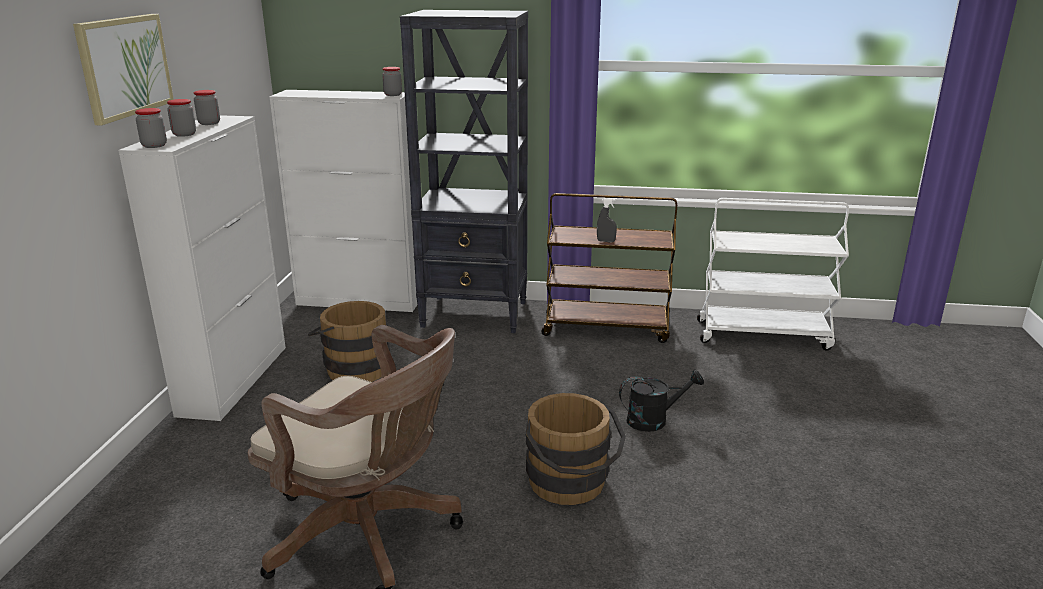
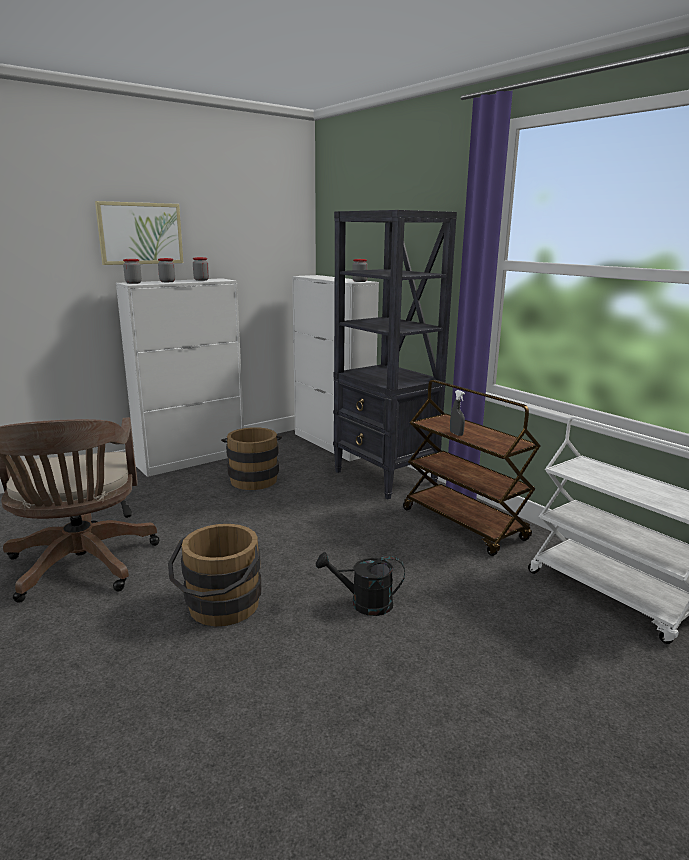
camera: 45 degrees right, 5 degrees down
(654, 420) = (364, 604): black watering can -> black watering can turned 150 degrees clockwise

